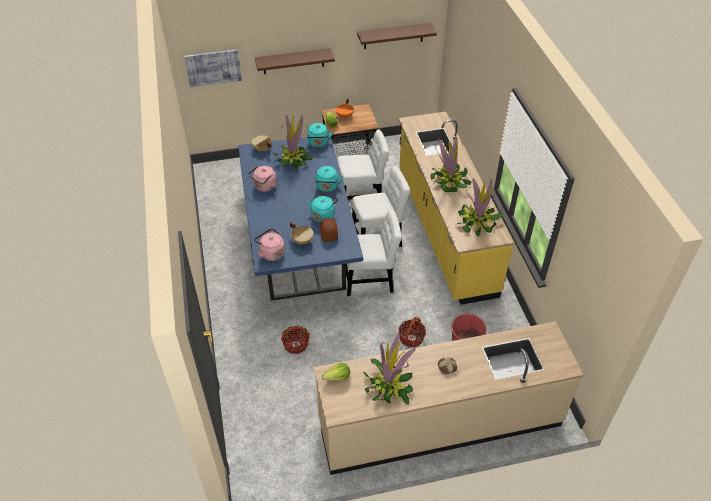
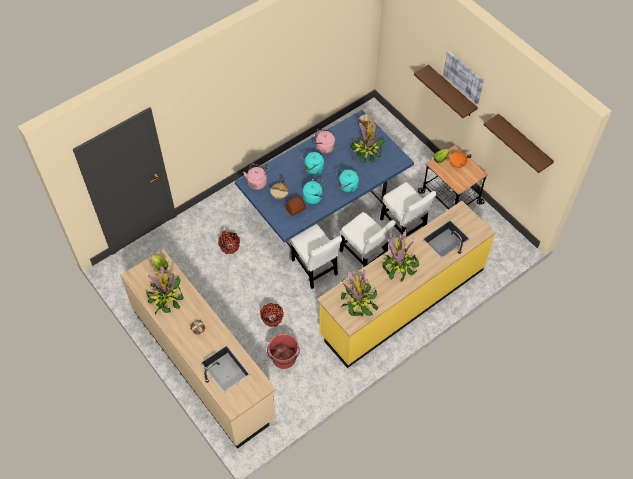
camera: 65 degrees right, 10 degrees up
(213, 67) = (402, 46): picture -> picture (463, 76)
(318, 143) = (396, 159): turquoise kettle -> turquoise kettle (313, 169)

